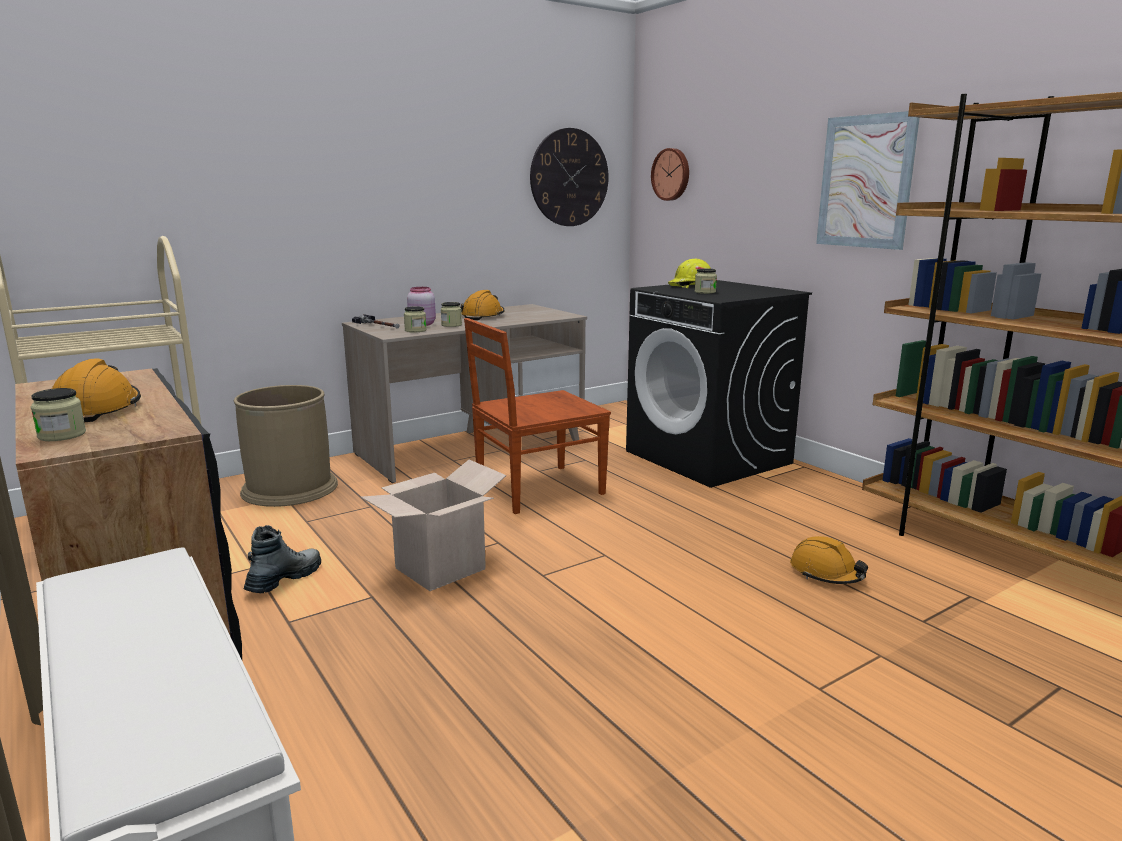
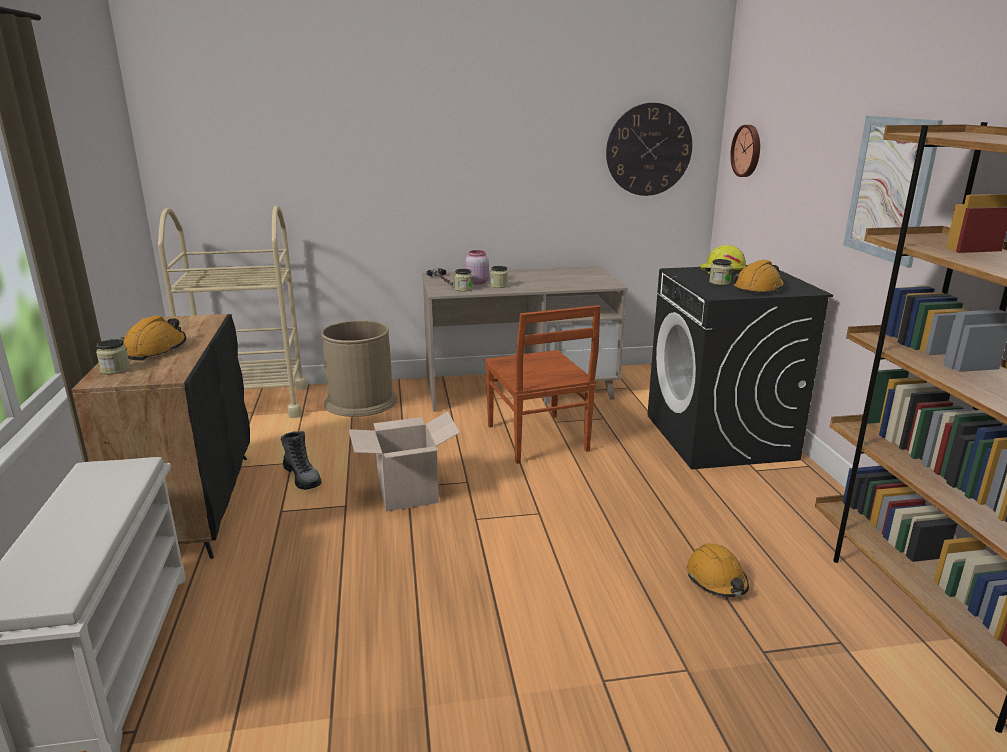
camera: 25 degrees right, 5 degrees up
(284, 579) = (302, 477): boot -> boot turned 90 degrees clockwise
(483, 316) = (538, 277): orange hard hat -> orange hard hat (758, 288)
(536, 489) = (537, 439): brown chair -> brown chair turned 105 degrees counterclockwise

